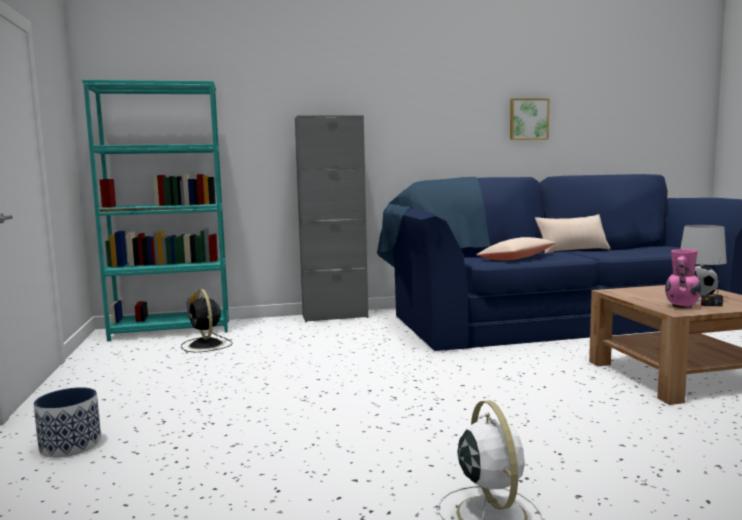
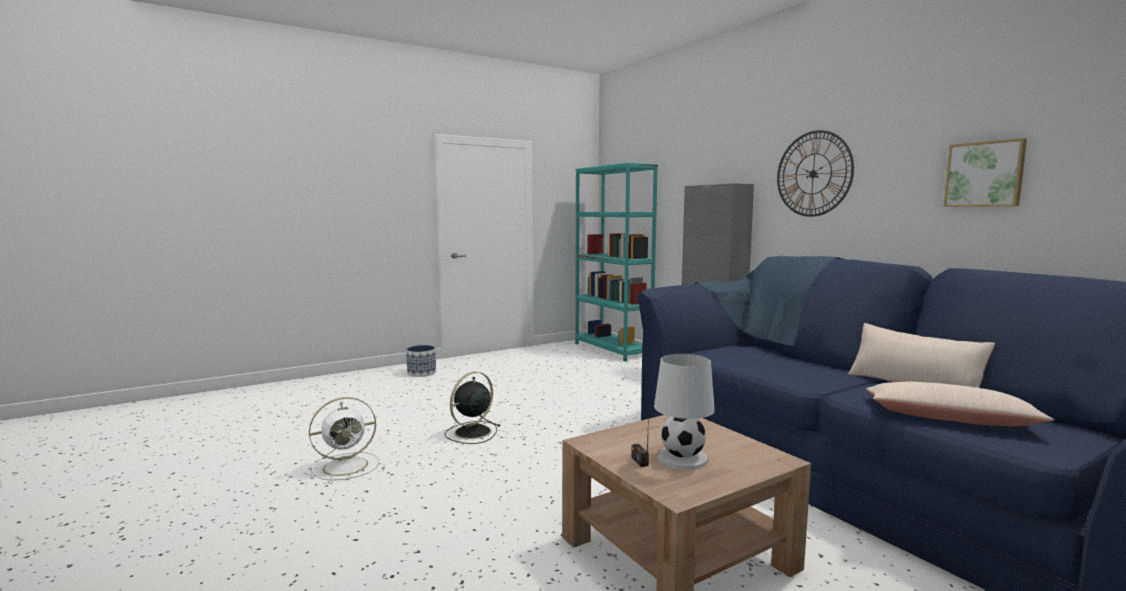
camera: 70 degrees right, 0 degrees up
(206, 345) = (589, 362): black fan -> black fan (471, 432)
(413, 112) = (813, 174): none -> wall clock
(517, 258) = (776, 365): beige pillow -> beige pillow (948, 419)
(681, 307) = (617, 445): pink vase -> none

